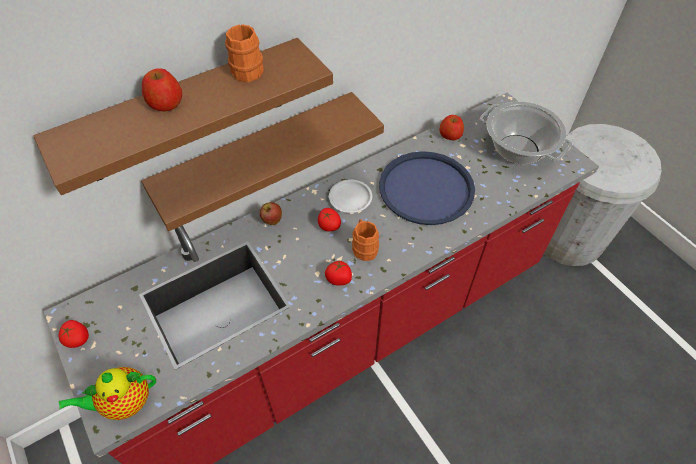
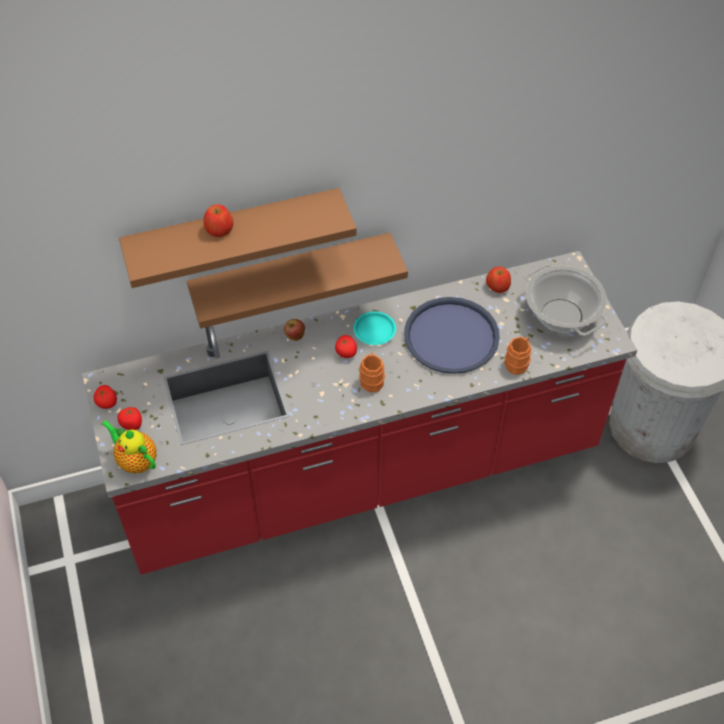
camera: 15 degrees right, 0 degrees up
(124, 402) = (136, 460): teapot -> teapot turned 45 degrees clockwise
(249, 68) = (291, 210): orange mug -> orange mug (518, 362)
(339, 279) = (339, 402): tomato -> tomato (132, 424)
(350, 198) = (374, 330): white plate -> turquoise plate

